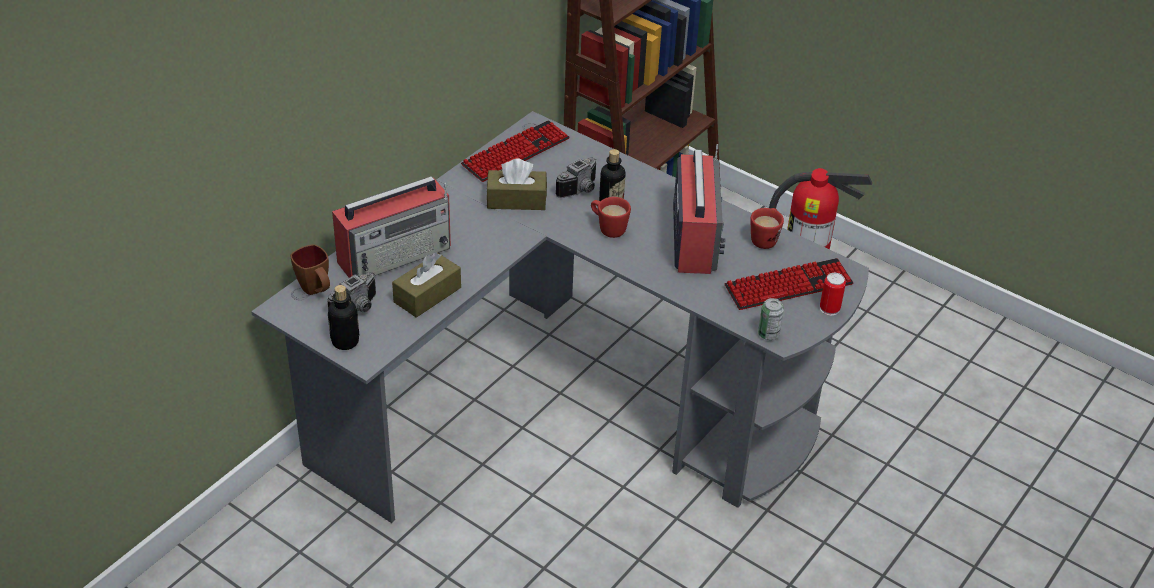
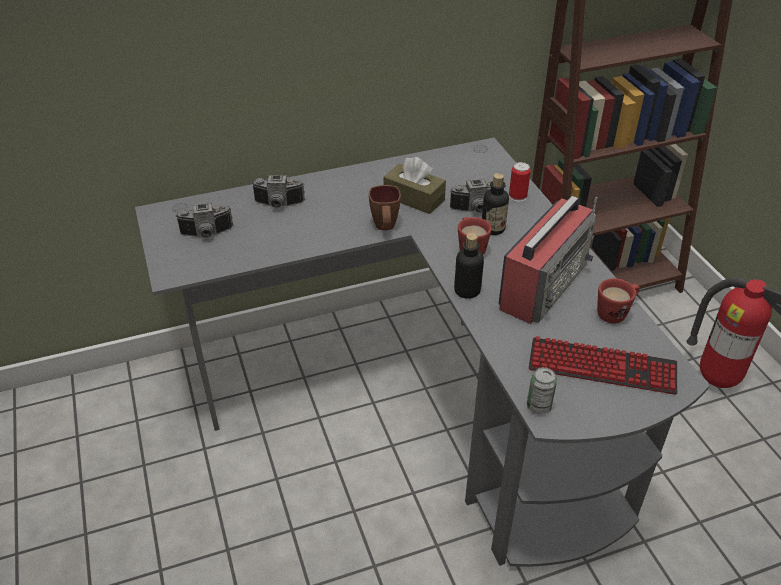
camera: 35 degrees right, 0 degrees up
(316, 291) = (192, 209): brown mug -> brown mug (385, 228)
(345, 341) = (170, 255): bottle -> bottle (467, 290)
(396, 254) = (278, 205): radio -> camera
(427, 295) = (268, 244): brown tissue box -> none
(516, 152) = (449, 163): keyboard -> none
(829, 309) = (628, 409): can -> can (517, 196)

